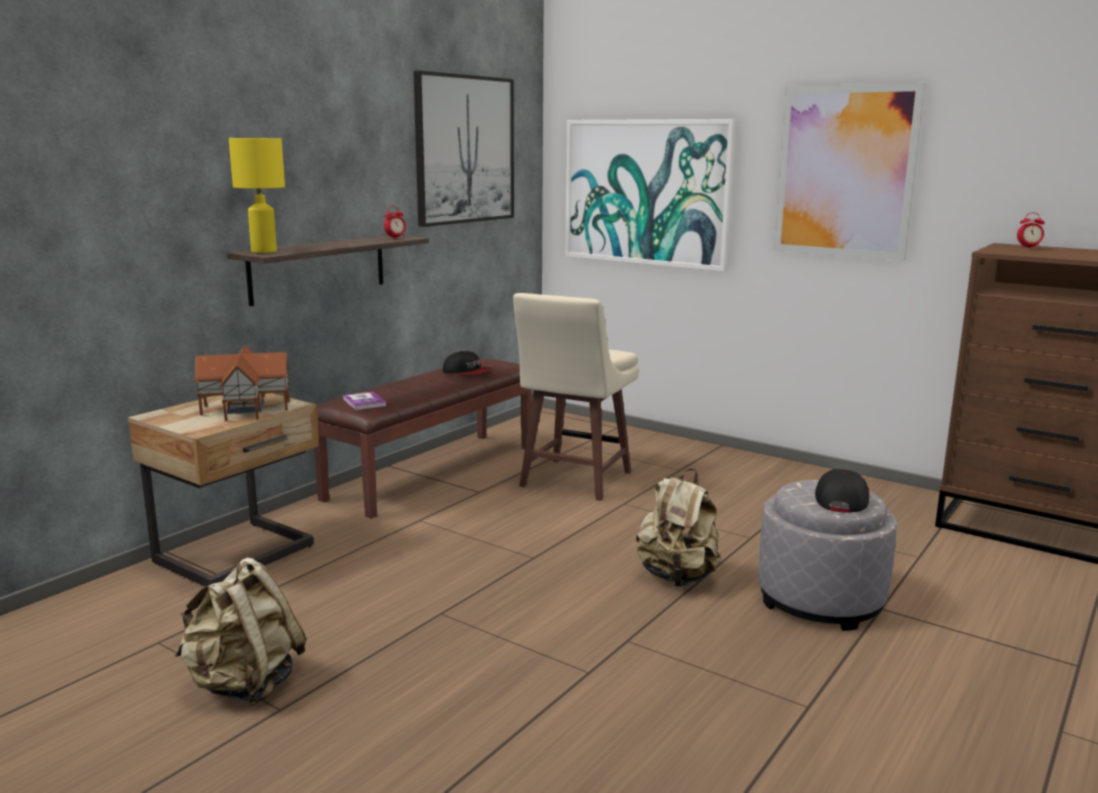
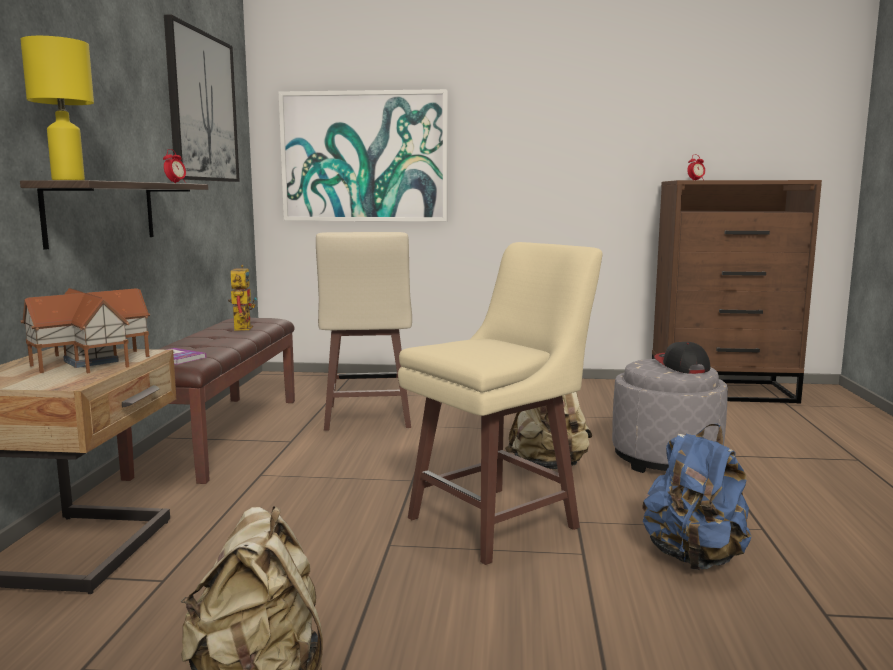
camera: 30 degrees left, 5 degrees down
(468, 372) = (242, 327): cap -> toy robot
(554, 619) = (497, 522): none -> beige stool
(687, 711) = (694, 558): none -> blue backpack
(845, 172) = (544, 132): picture -> none

